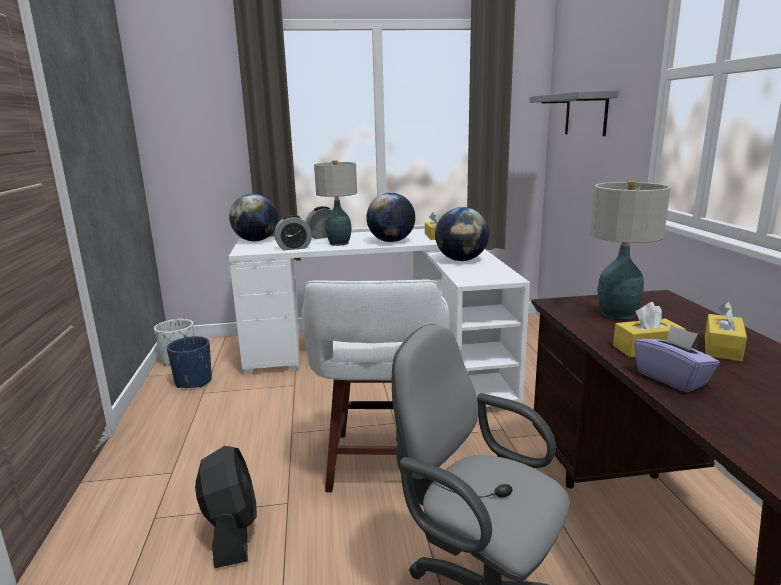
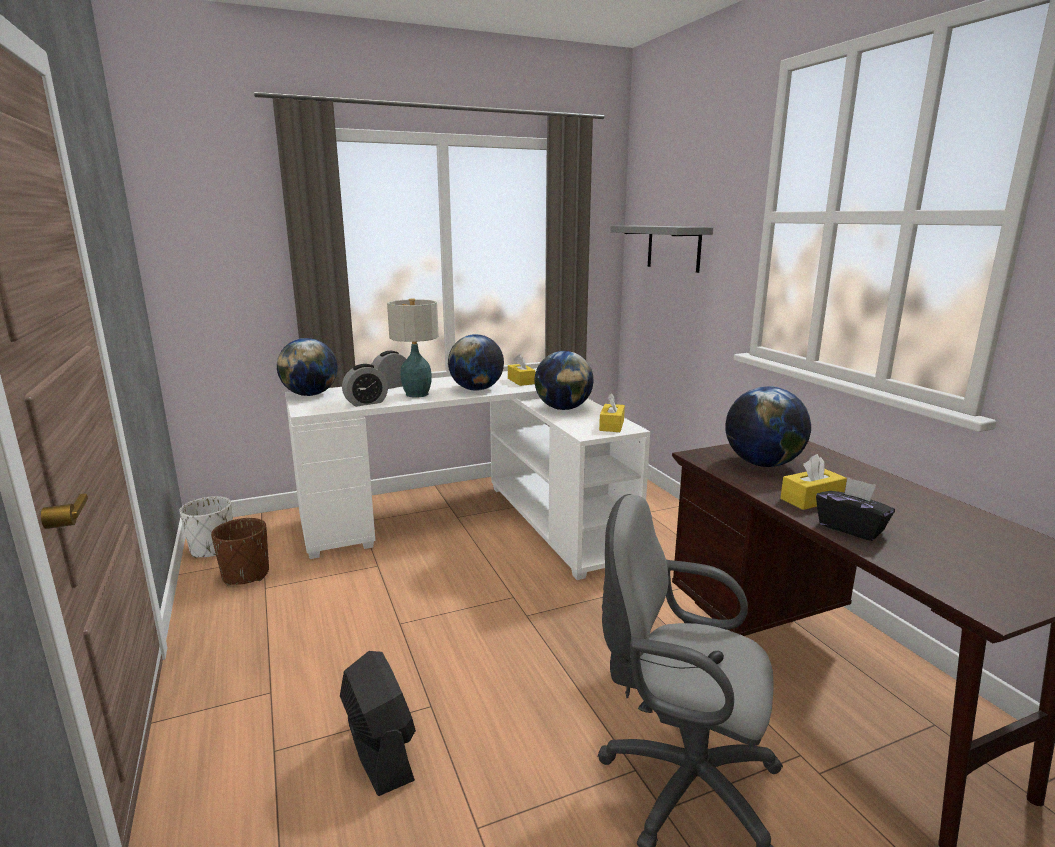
camera: 15 degrees left, 0 degrees up
(193, 381) = (246, 575): blue planter -> brown planter
(381, 465) = (518, 646): white stool -> none
(616, 314) = (762, 464): table lamp -> globe
(672, 378) = (851, 528): purple tissue box -> black tissue box
(722, 348) = (873, 492): yellow tissue box -> yellow tissue box (611, 425)

